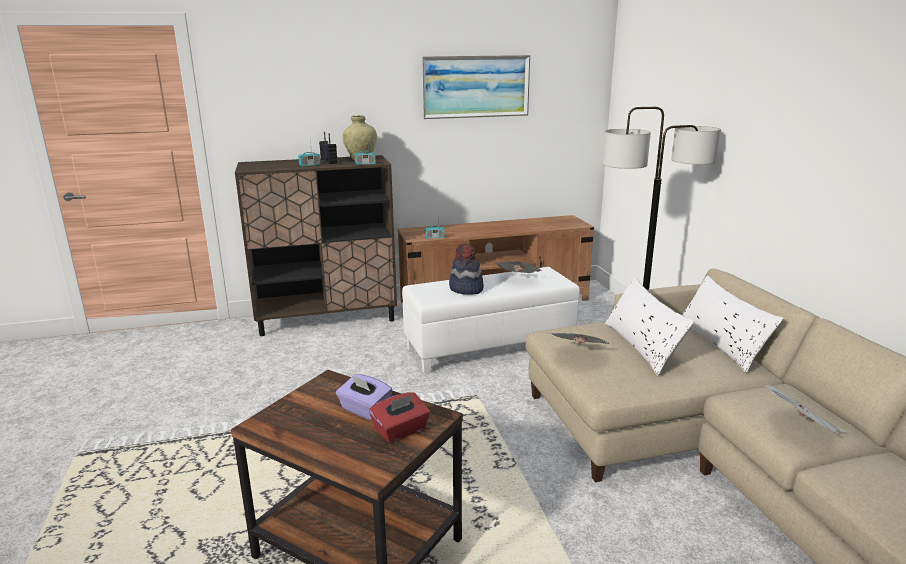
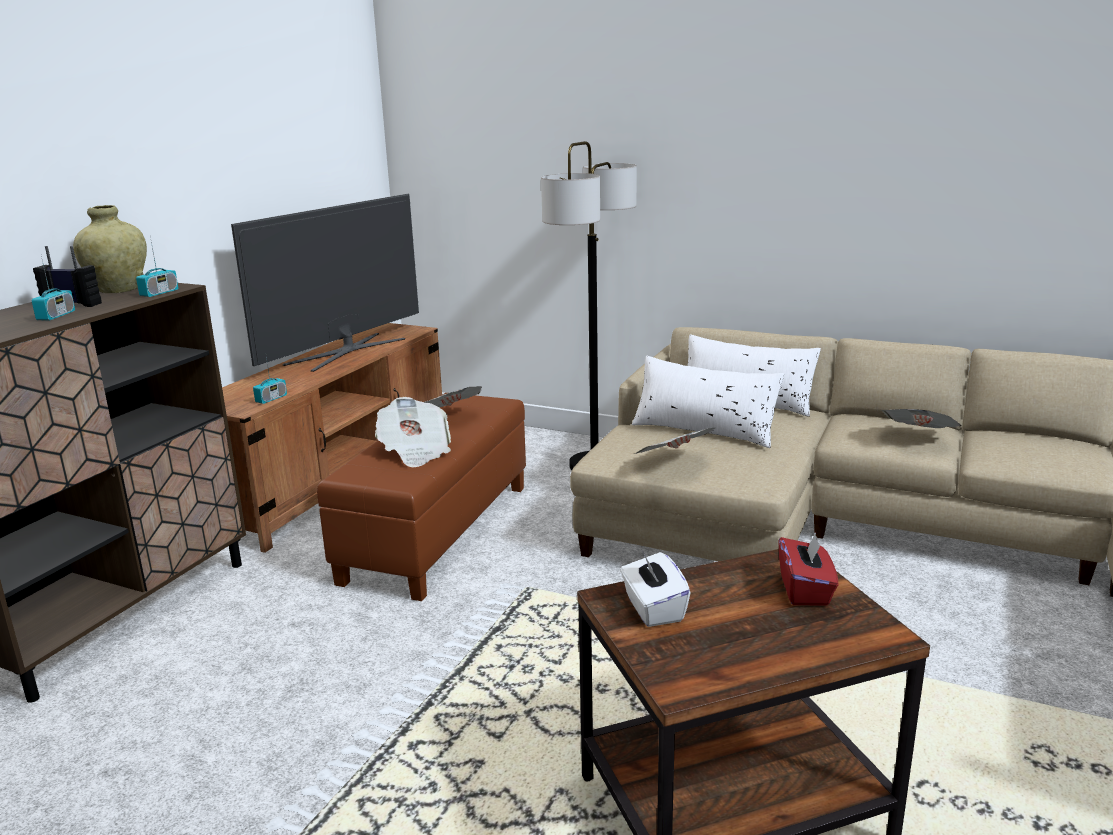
camera: 50 degrees left, 0 degrees up
(329, 394) = (653, 609): none -> white tissue box
(364, 410) = (728, 597): purple tissue box -> none
(466, 289) = (415, 451): hat -> newspaper
(475, 86) = (239, 139): picture -> none
(490, 347) = (437, 531): white ottoman -> brown ottoman
(518, 225) = (346, 351): none -> television

